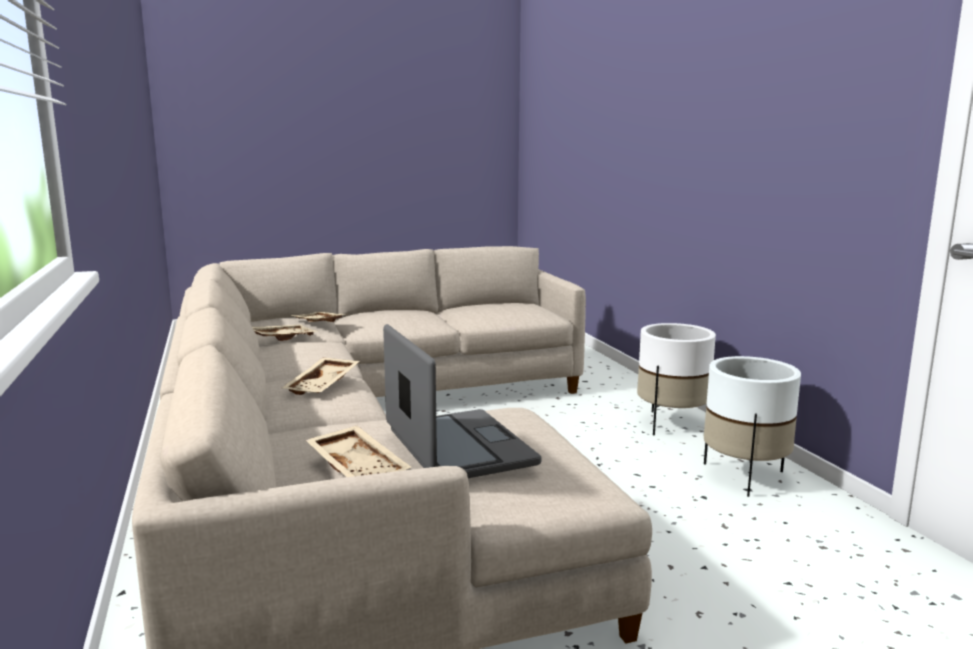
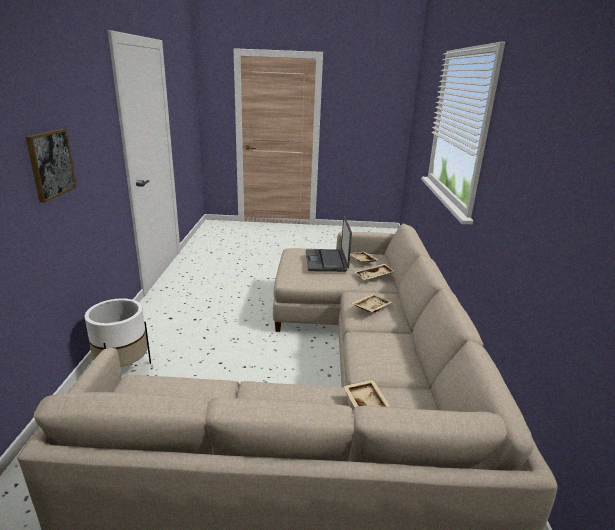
camera: 160 degrees left, 10 degrees up
(282, 338) = (402, 379): beige tray -> beige tray (374, 276)
(744, 476) = (159, 324): white planter -> none
(746, 131) = (51, 164): none -> picture

